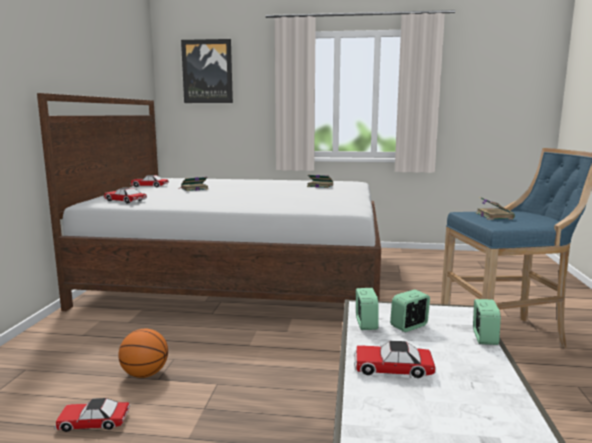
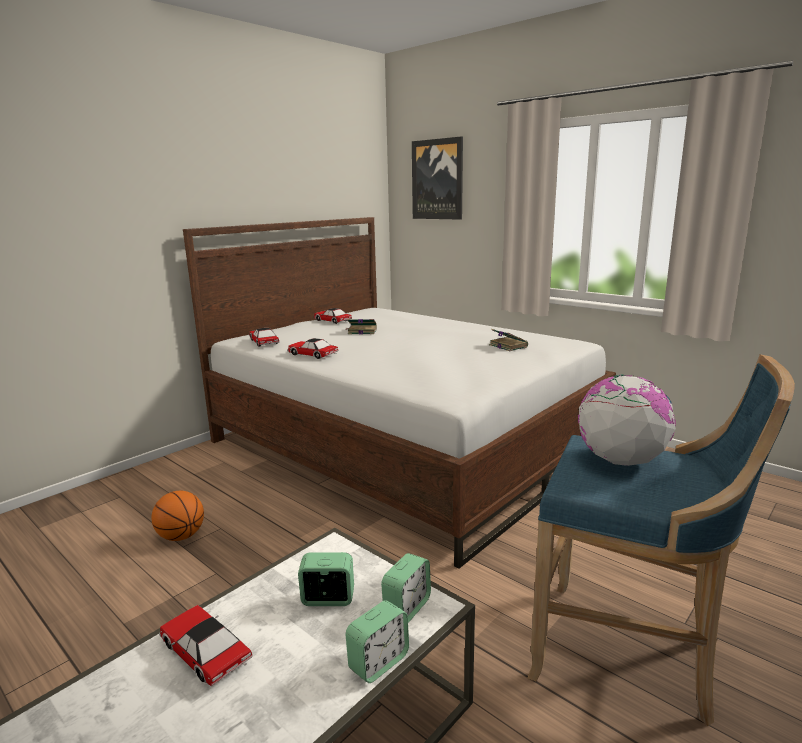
camera: 35 degrees right, 5 degrees up
(93, 422) = (92, 571): toy car -> toy car (312, 354)
(366, 324) = (291, 574): alarm clock -> alarm clock (407, 607)
(493, 216) = (620, 460): book -> globe

